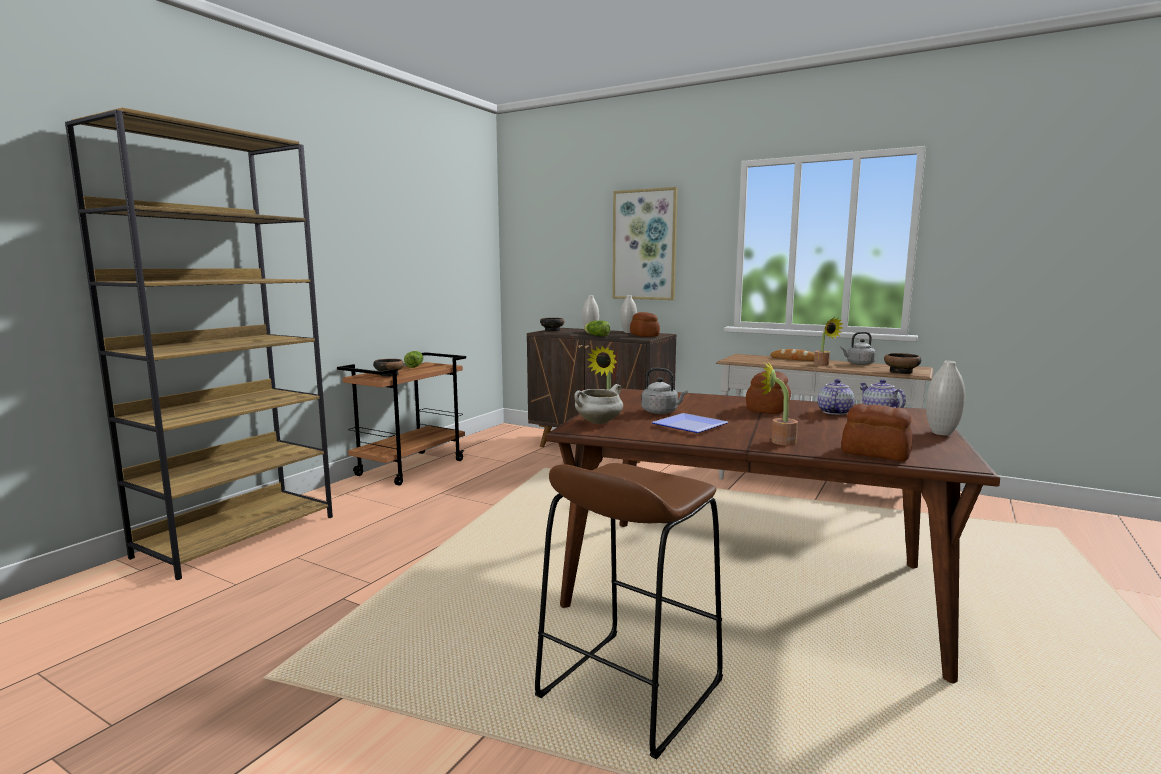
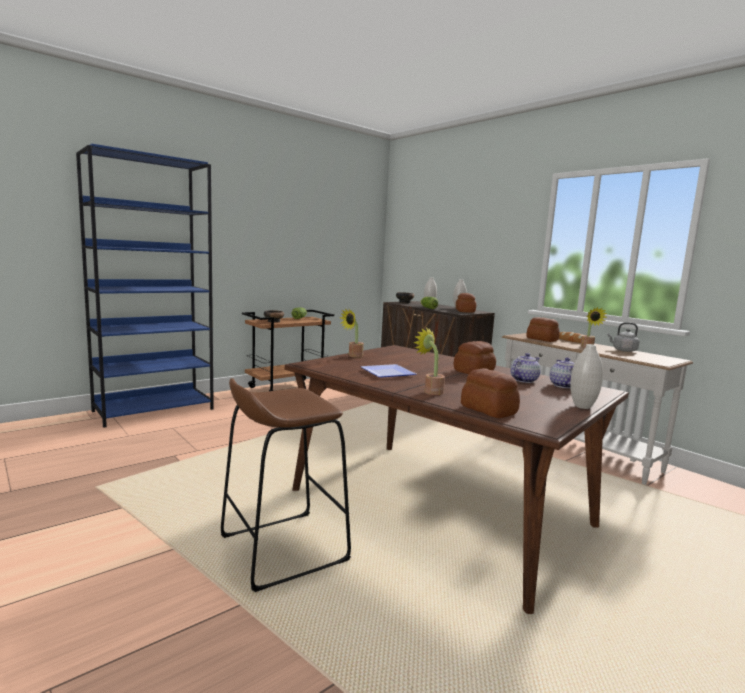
camera: 20 degrees right, 0 degrees up
(238, 535) = (154, 410): brown bookcase -> blue bookcase
(598, 422) = (330, 362): white cooking pot -> none
(644, 245) = (478, 240): picture -> none
(661, 412) = (388, 362): grey kettle -> none
(764, 361) = (542, 339): none -> bread
(901, 372) = (648, 360): bowl -> none

